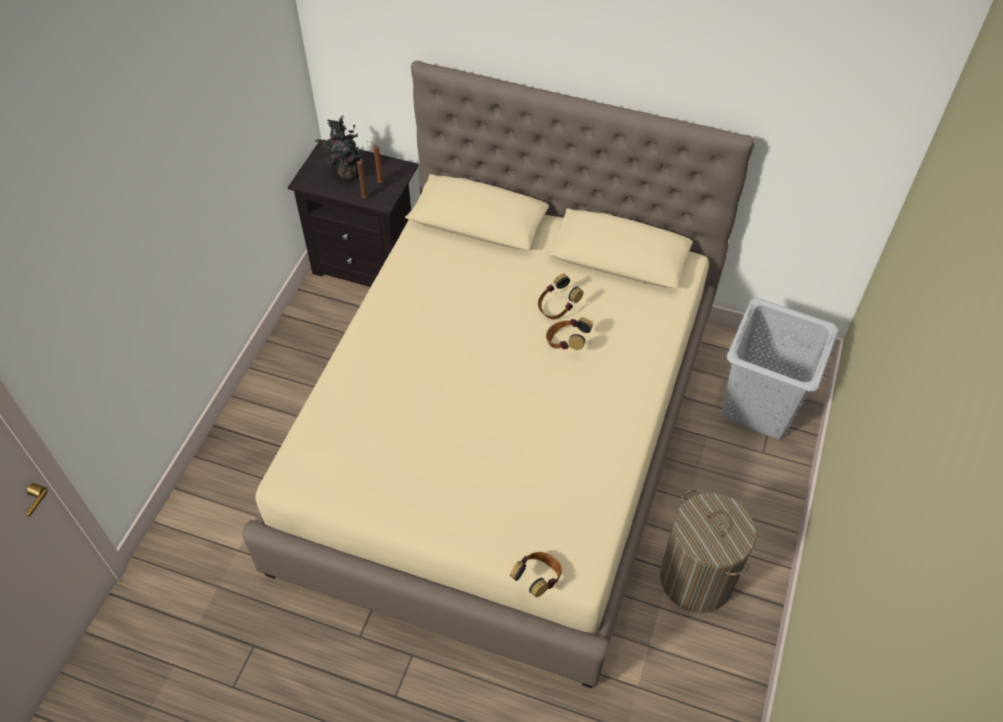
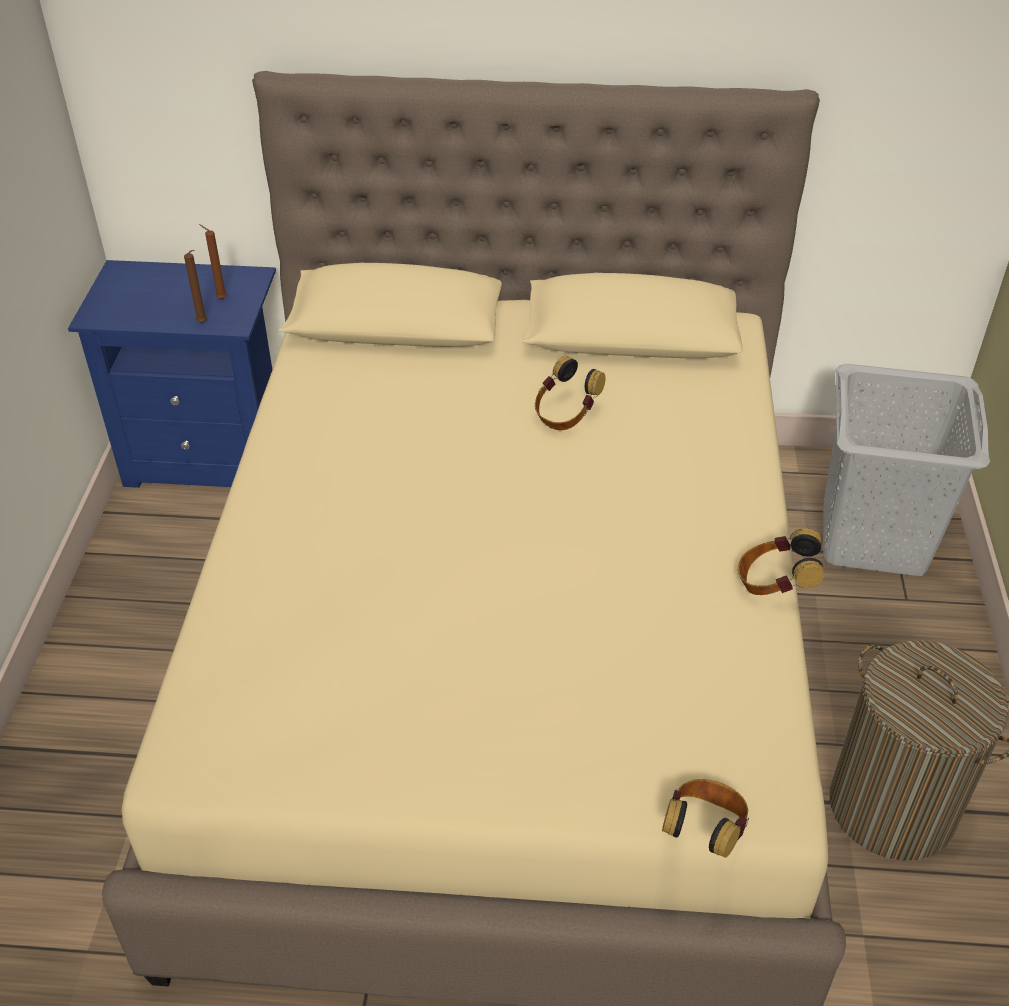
camera: 15 degrees left, 10 degrees down
(346, 175) = (162, 298): potted plant -> none
(368, 263) = (211, 456): black nightstand -> blue nightstand
(566, 343) = (600, 459): headphones -> headphones (775, 584)

